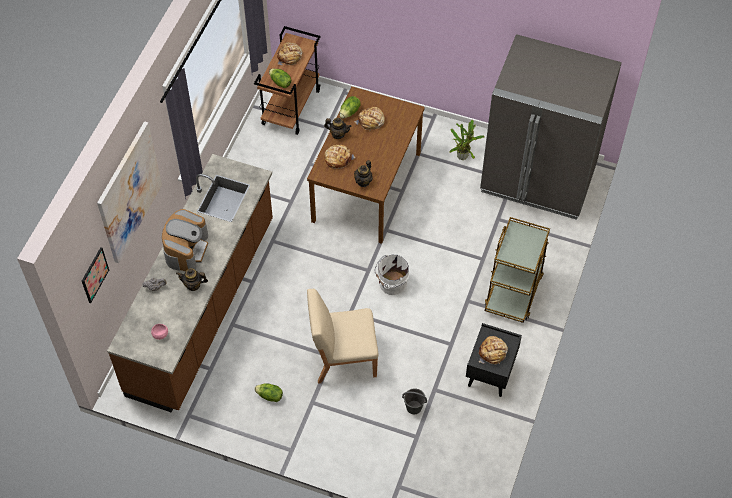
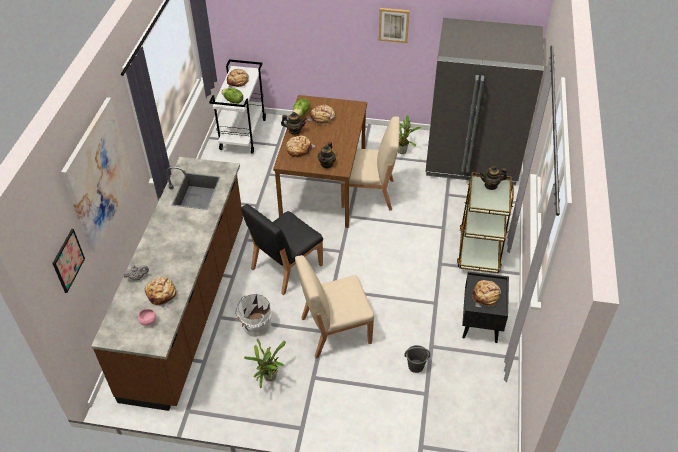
camera: 10 degrees left, 10 degrees down
(176, 309) = (162, 294): none -> bread
(186, 249) = (165, 239): coffee machine -> none
(193, 285) = (177, 269): teapot -> teapot (491, 185)
(269, 396) = (269, 378): lettuce -> potted plant
(291, 107) = (243, 134): brown cart -> white cart
(308, 279) = (286, 267): none -> black chair
(391, 283) = (365, 259): white bucket -> white bucket (255, 325)
(413, 205) = (368, 194): none -> beige chair
(464, 28) = (393, 24): none -> picture

